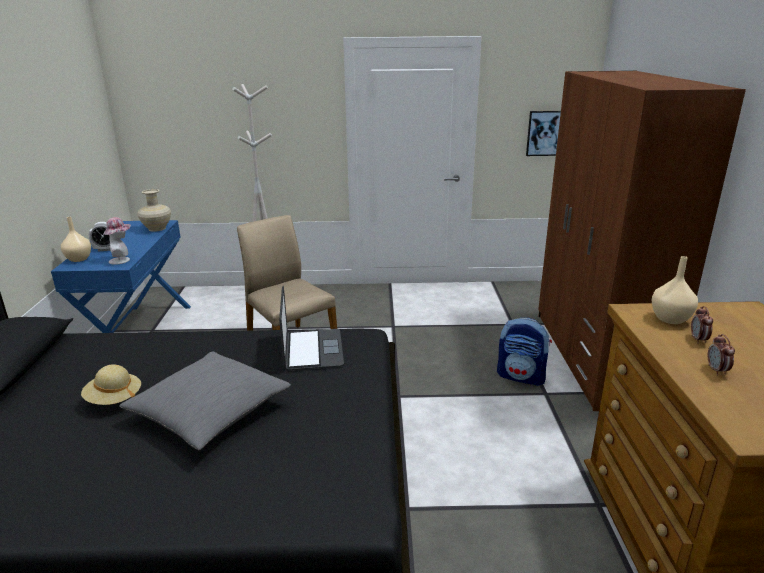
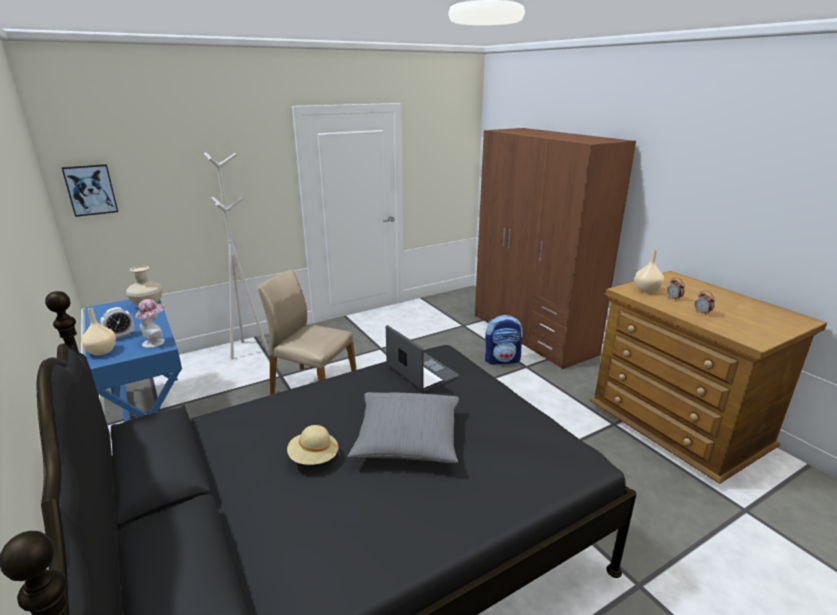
camera: 30 degrees left, 0 degrees up
(545, 133) = (449, 176): picture -> picture (90, 190)

